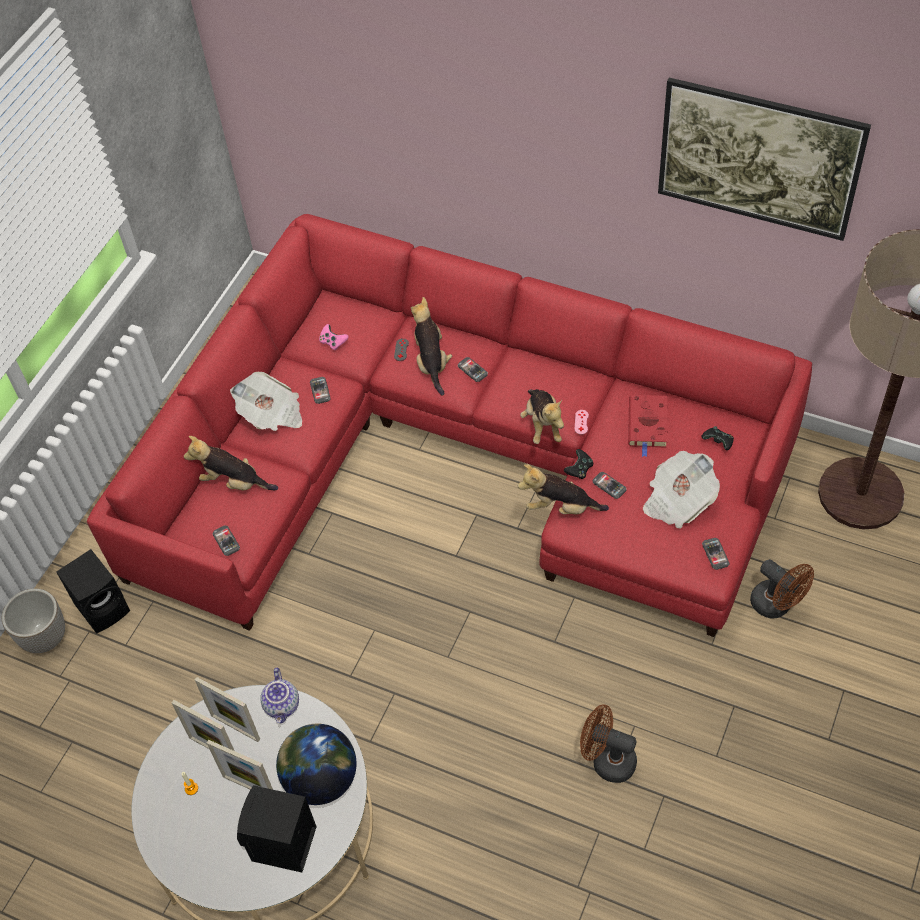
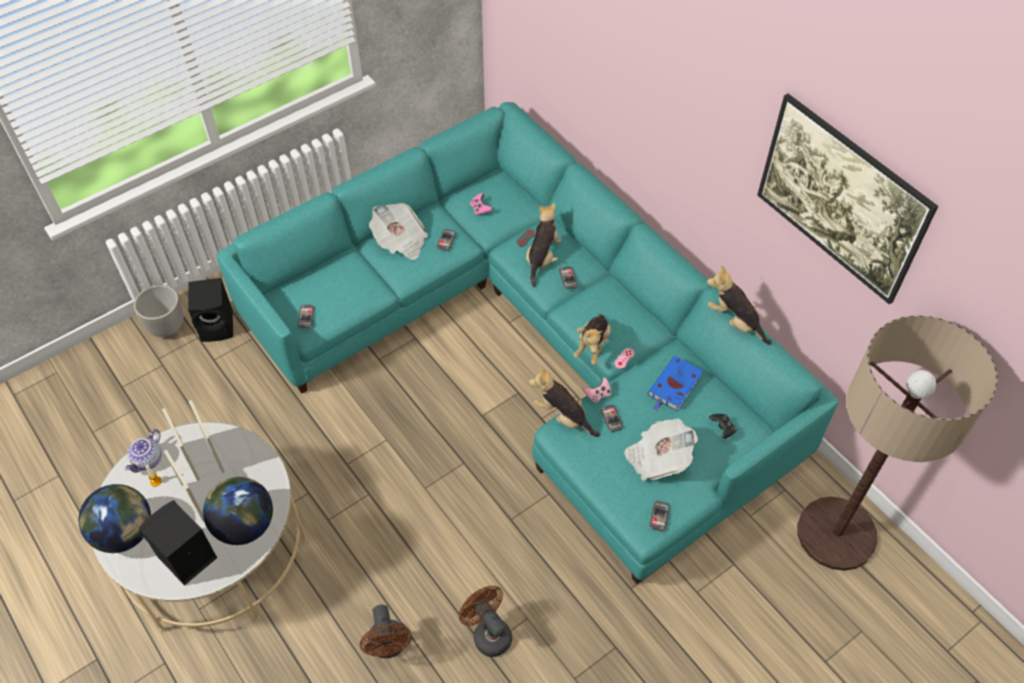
camera: 25 degrees right, 0 degrees up
(198, 857) = (125, 533): none -> globe
(234, 482) = (341, 277): plush toy -> plush toy (735, 321)
(283, 705) = (257, 456): teapot -> teapot (148, 460)
(458, 456) = (534, 342): red sofa -> turquoise sofa
(579, 470) = (597, 394): black game controller -> pink game controller
(648, 425) = (674, 387): red book -> blue book
(776, 605) = (704, 586): brown fan -> brown fan (388, 646)

